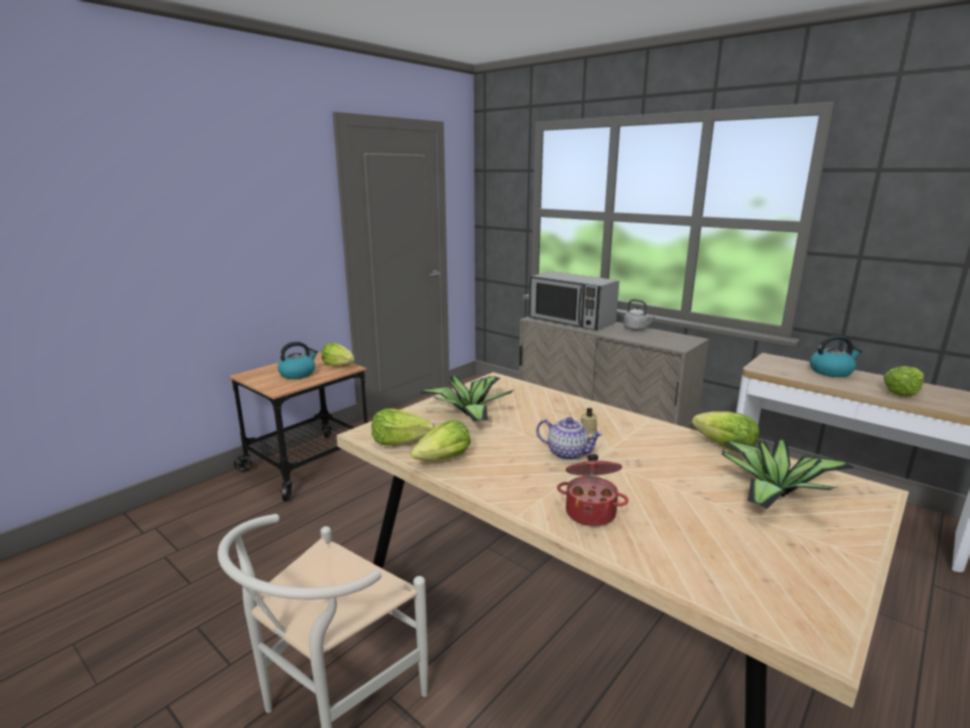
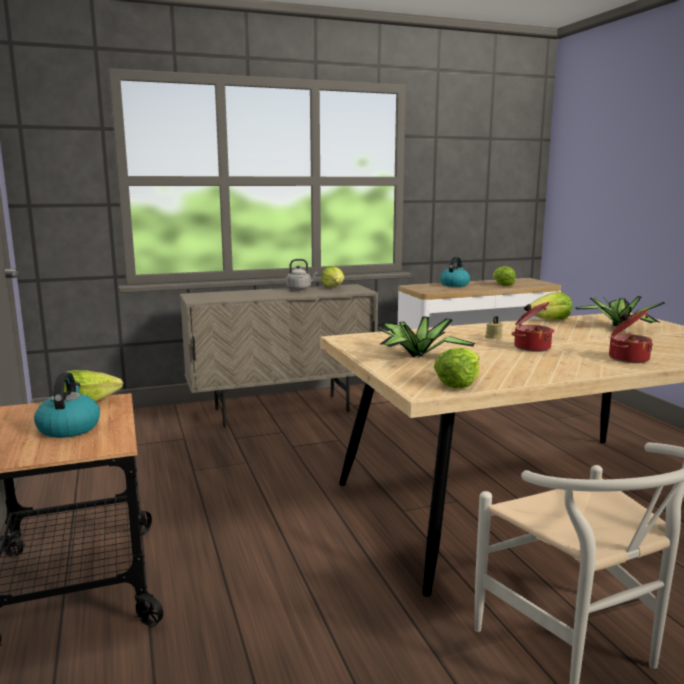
camera: 60 degrees left, 5 degrees down
(444, 459) = (512, 376): lettuce -> lettuce (334, 287)
(568, 453) = (531, 347): teapot -> cooking pot
(571, 321) = (234, 295): microwave -> none

